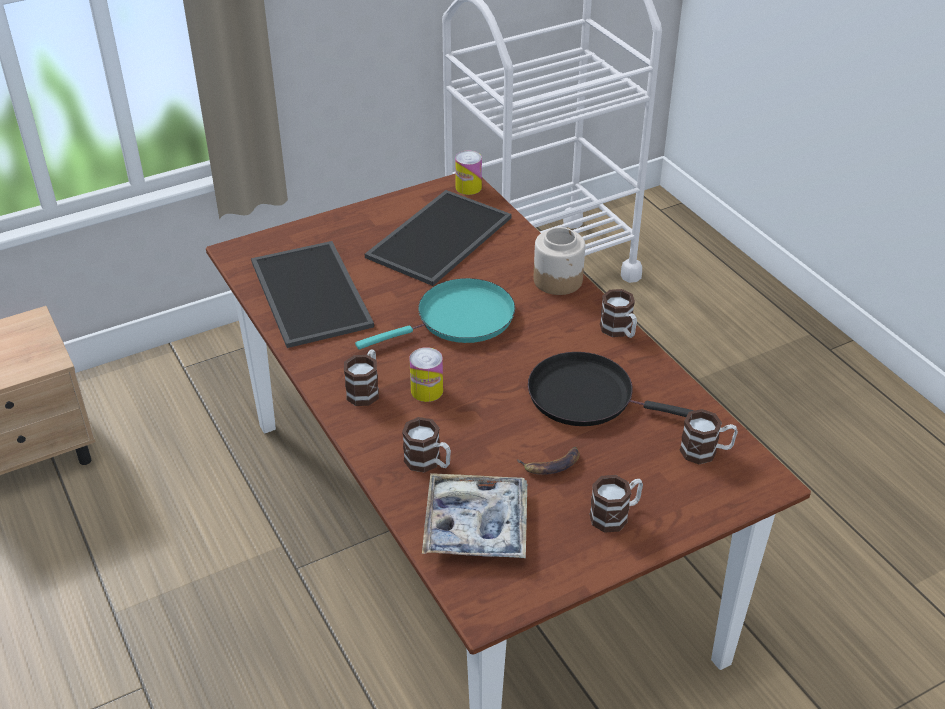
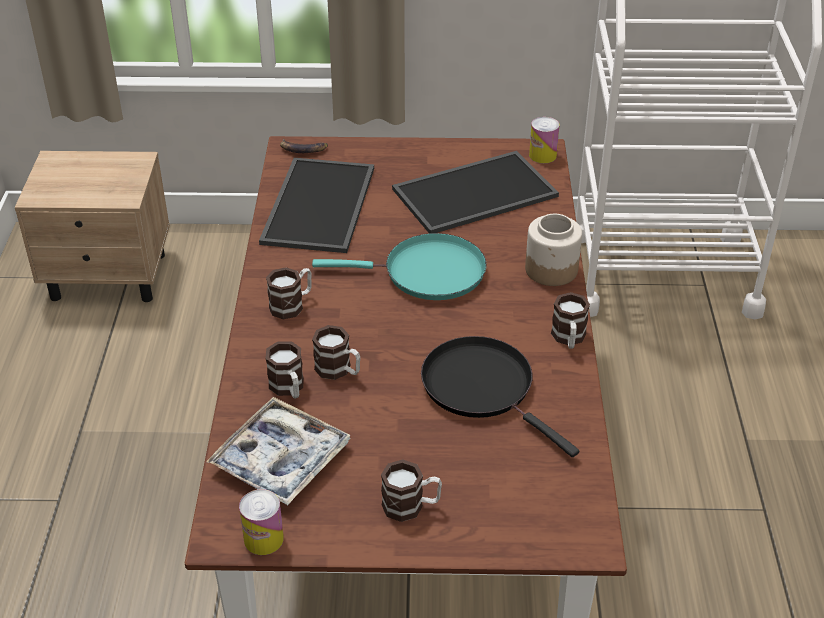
camera: 30 degrees right, 0 degrees up
(427, 390) = (342, 325): can -> can (263, 539)
(551, 464) = (394, 435): banana -> banana (303, 149)
(706, 451) = (551, 485): mug -> mug (339, 370)

